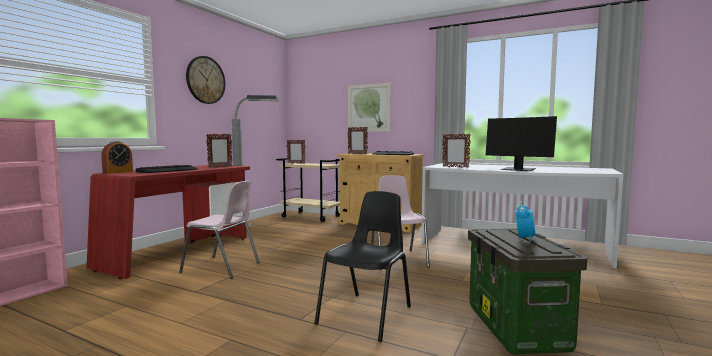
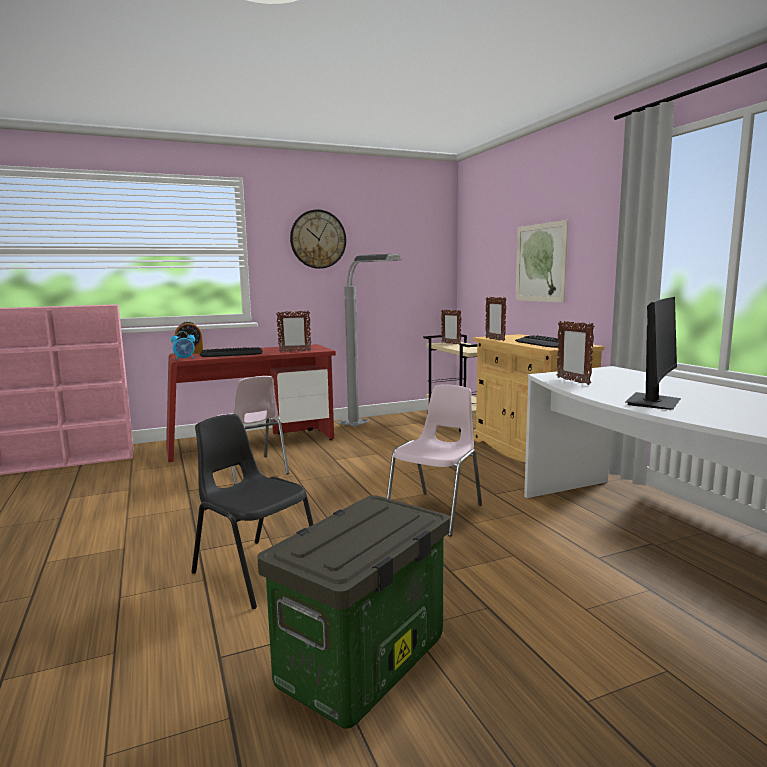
camera: 40 degrees right, 5 degrees up
(367, 315) = (256, 570): black chair -> black chair turned 120 degrees counterclockwise
(518, 169) = (653, 402): monitor -> monitor turned 135 degrees counterclockwise
(524, 238) = (367, 532): alarm clock -> alarm clock (185, 359)

